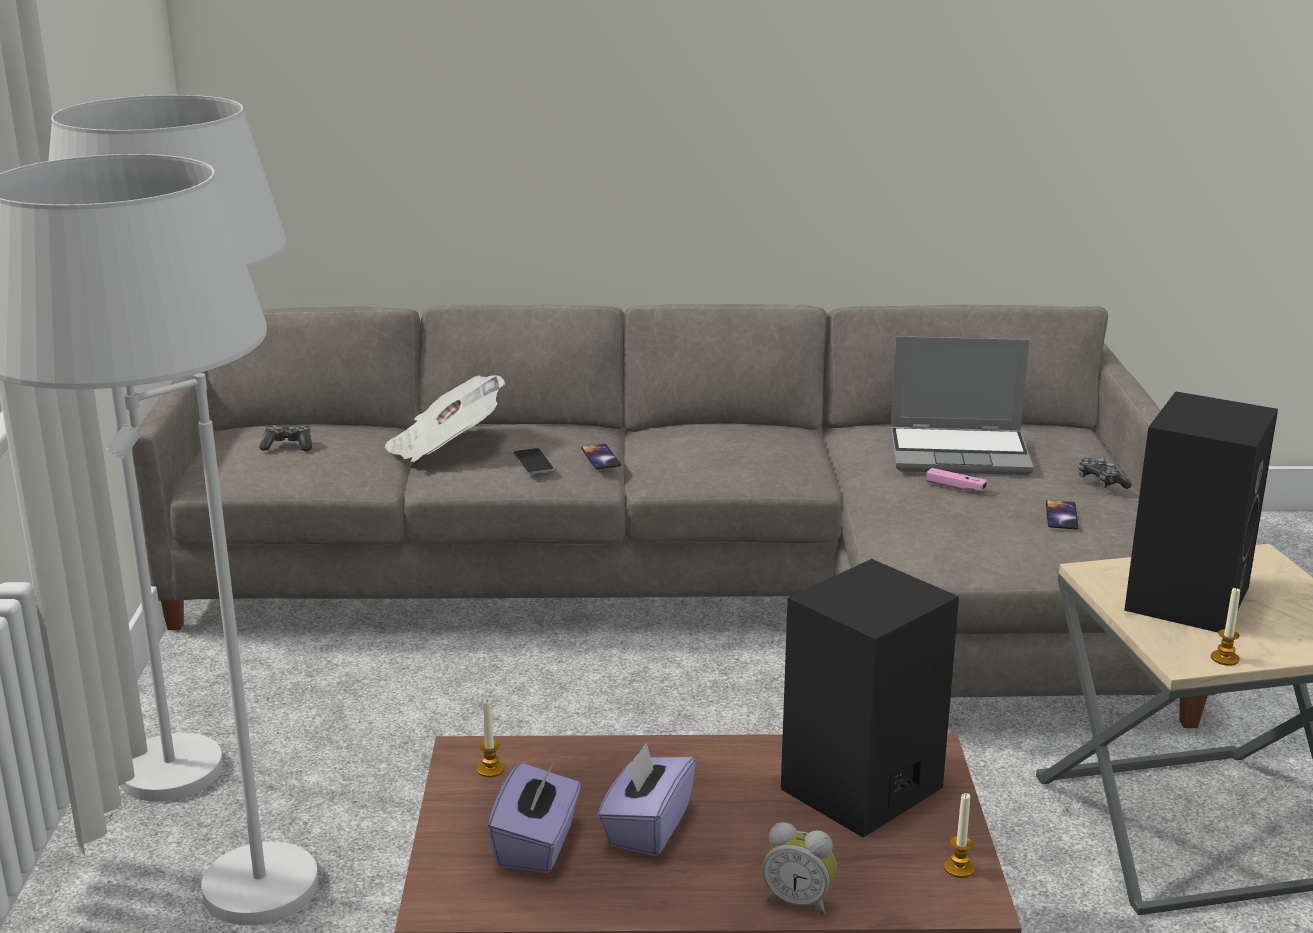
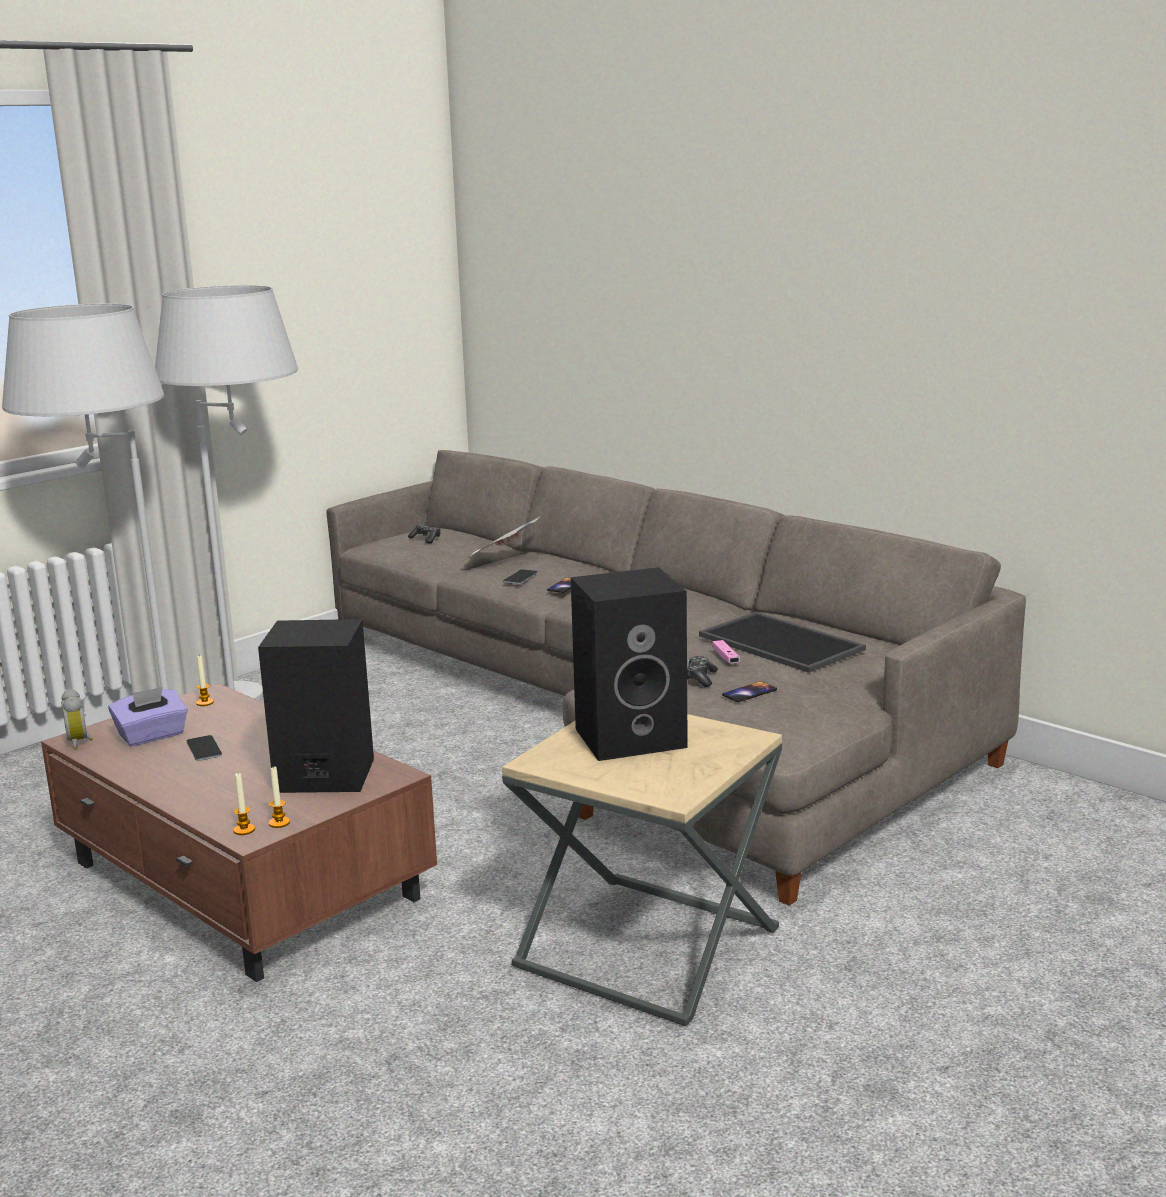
camera: 45 degrees right, 5 degrees down
(646, 828) = (204, 749): purple tissue box -> phone
(799, 901) = (187, 801): alarm clock -> alarm clock (80, 742)
(960, 453) = (783, 642): laptop -> tray
(1101, 482) = (839, 686): game controller -> game controller (700, 678)
(1224, 658) = (560, 770): candle -> candle (244, 830)

